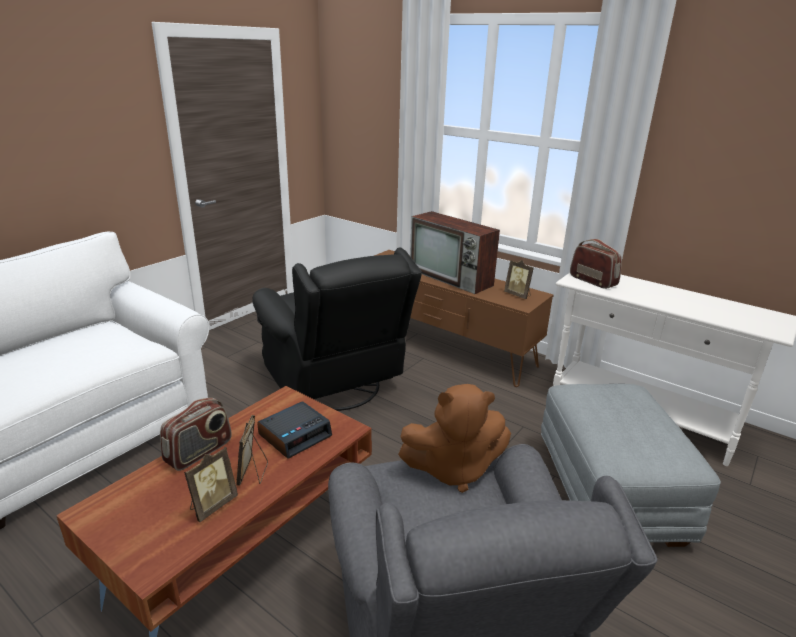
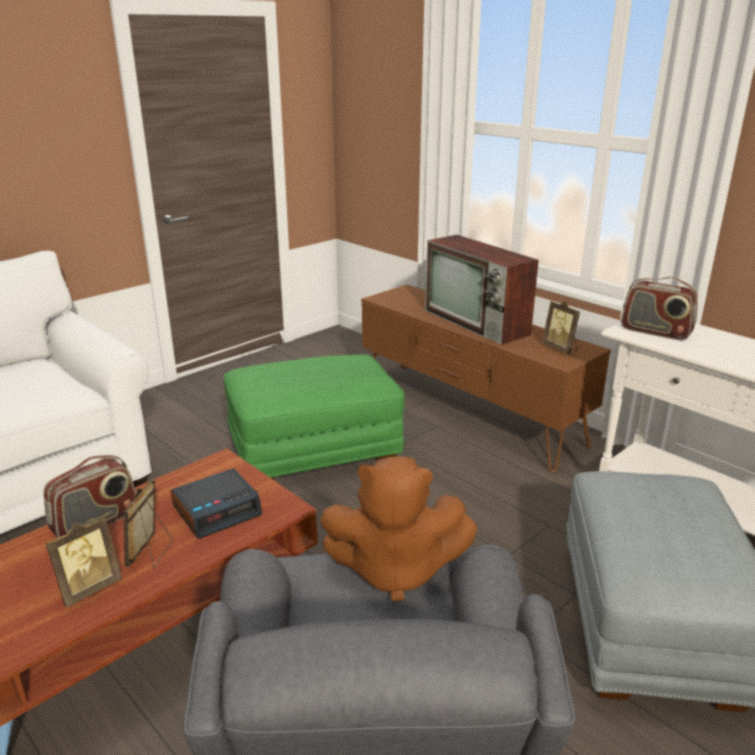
camera: 10 degrees right, 0 degrees up
(335, 385) = (314, 453): black armchair -> green ottoman
(593, 281) = (655, 332): radio -> radio turned 150 degrees clockwise

